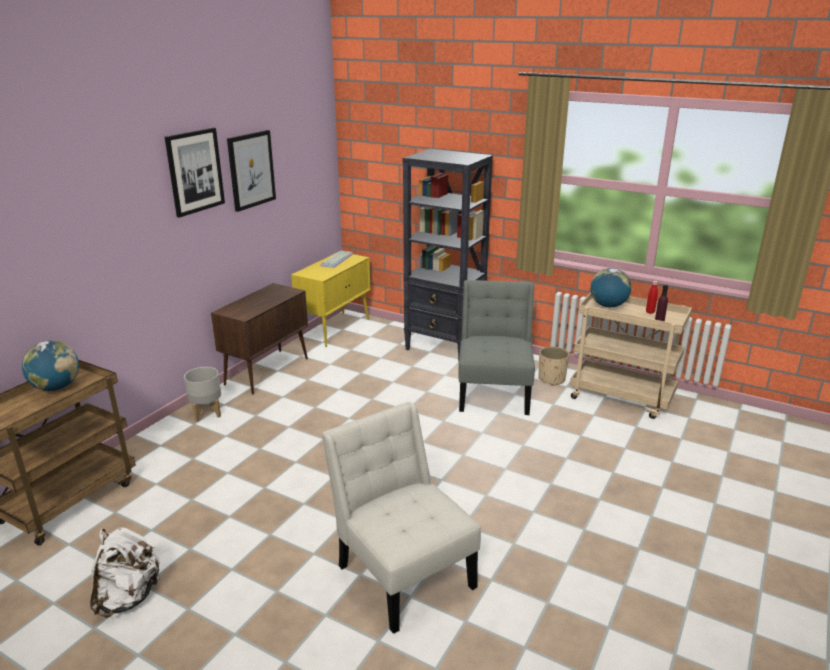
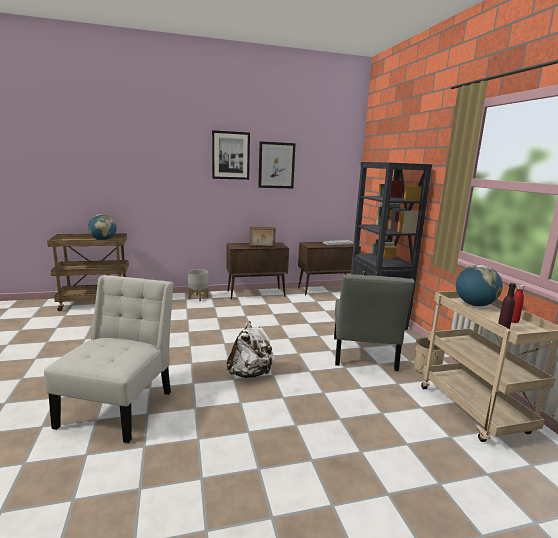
camera: 45 degrees right, 10 degrees down
(128, 597) = (35, 342): white backpack -> white backpack (251, 374)
(274, 302) = (262, 247): none -> picture frame
(335, 329) = (326, 290): yellow cabinet -> brown cabinet
(494, 392) = (363, 356): grey chair -> grey chair turned 135 degrees clockwise

